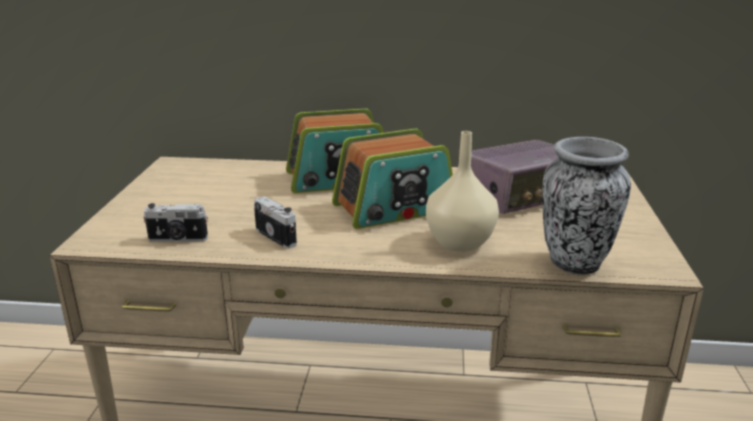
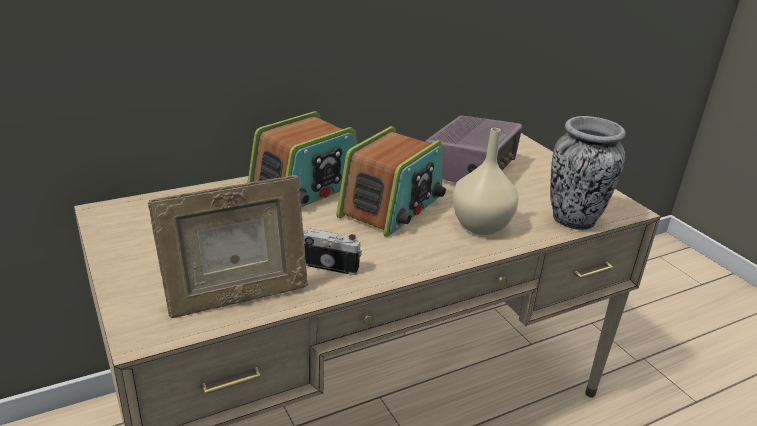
camera: 35 degrees left, 5 degrees up
(178, 239) = (237, 299): camera -> picture frame

